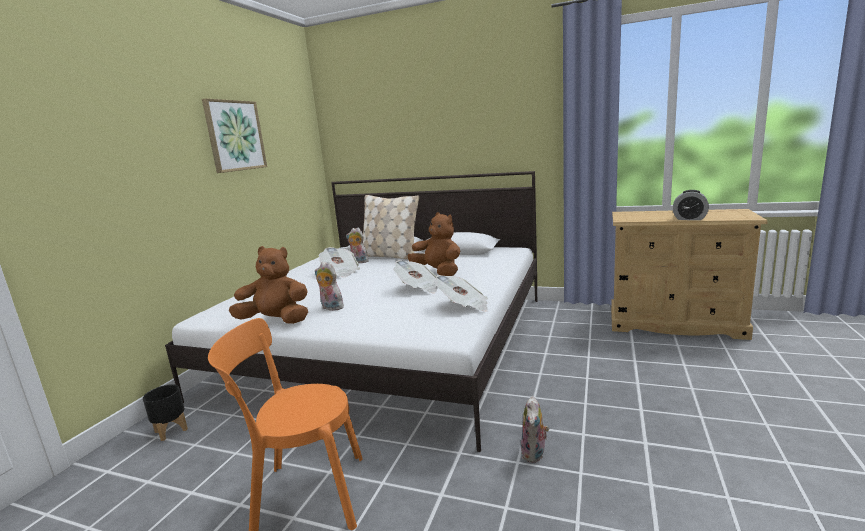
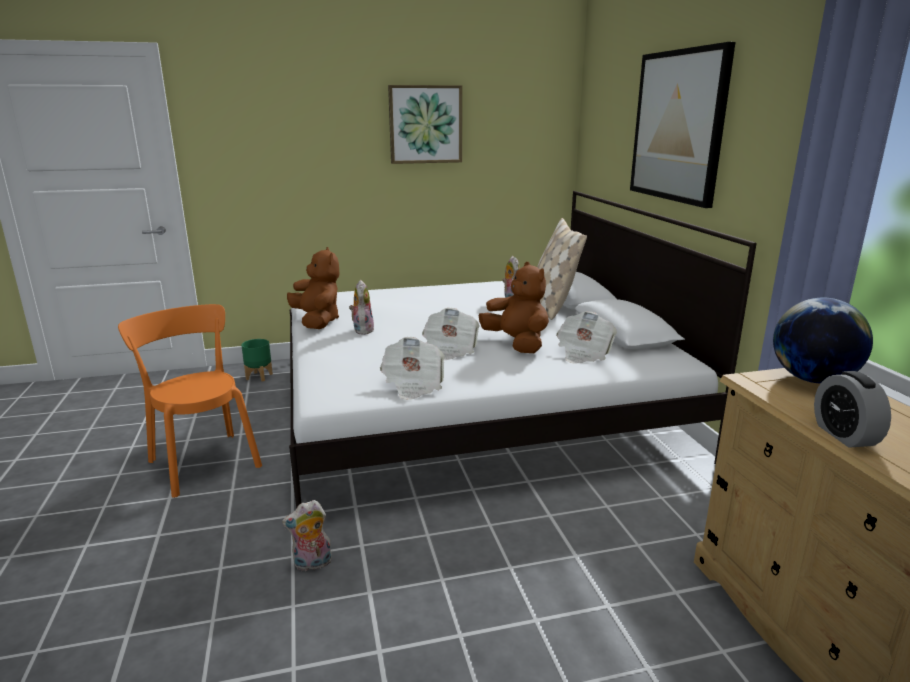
camera: 55 degrees right, 5 degrees up
(170, 431) = (258, 376): black planter -> green planter
(340, 272) = (465, 303): newspaper -> newspaper (583, 353)
(438, 272) = (517, 344): brown plush toy -> brown plush toy turned 45 degrees counterclockwise
(444, 119) = (678, 126): none -> picture
(630, 214) = (812, 379): none -> globe

